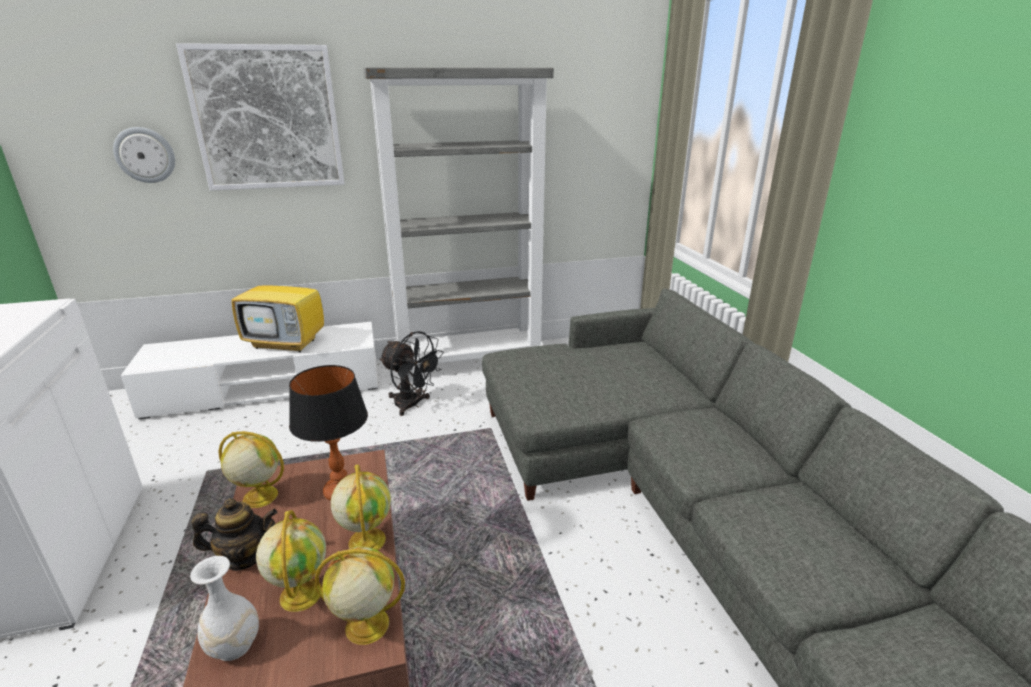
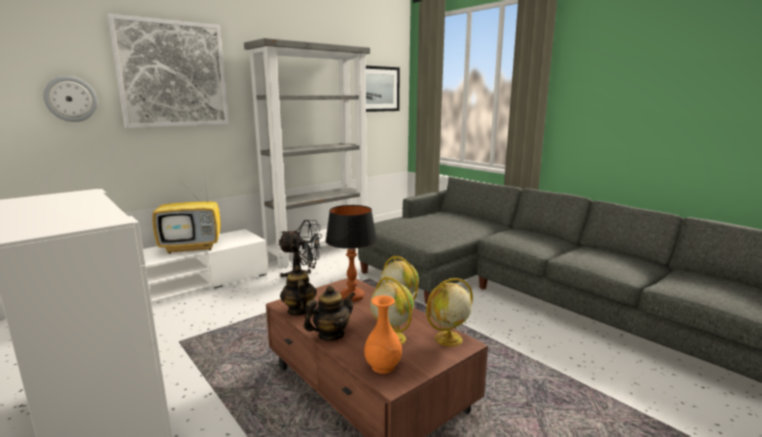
camera: 25 degrees left, 10 degrees down
(233, 646) = (382, 367): white vase -> orange vase
(259, 497) = (299, 310): globe -> teapot
(594, 126) = (378, 89): none -> picture

